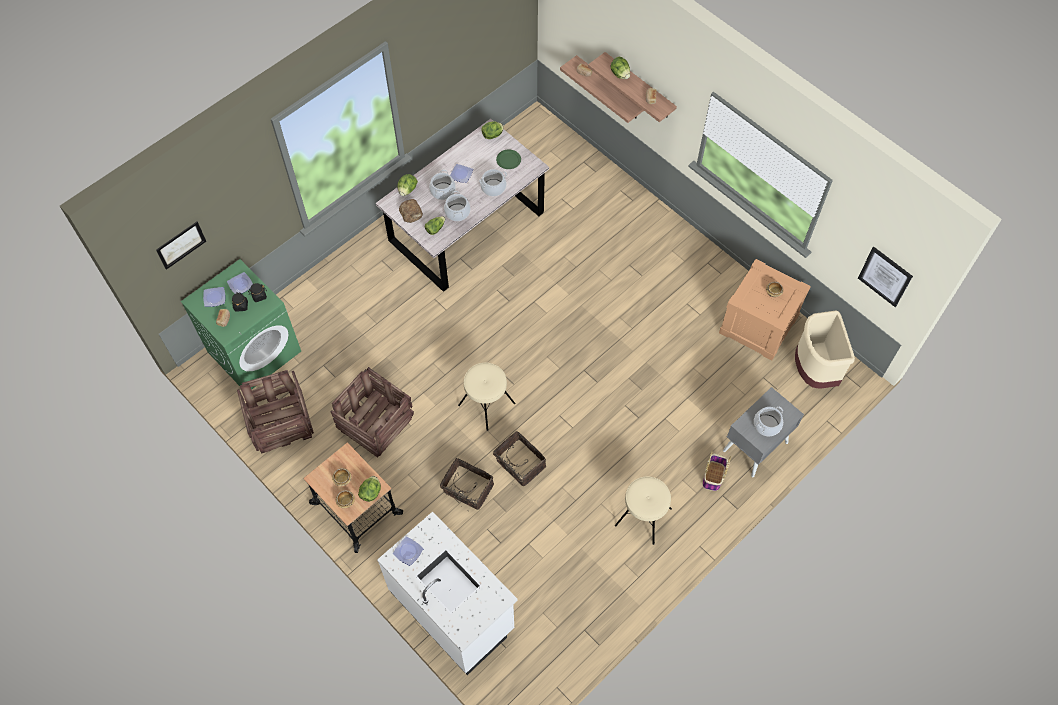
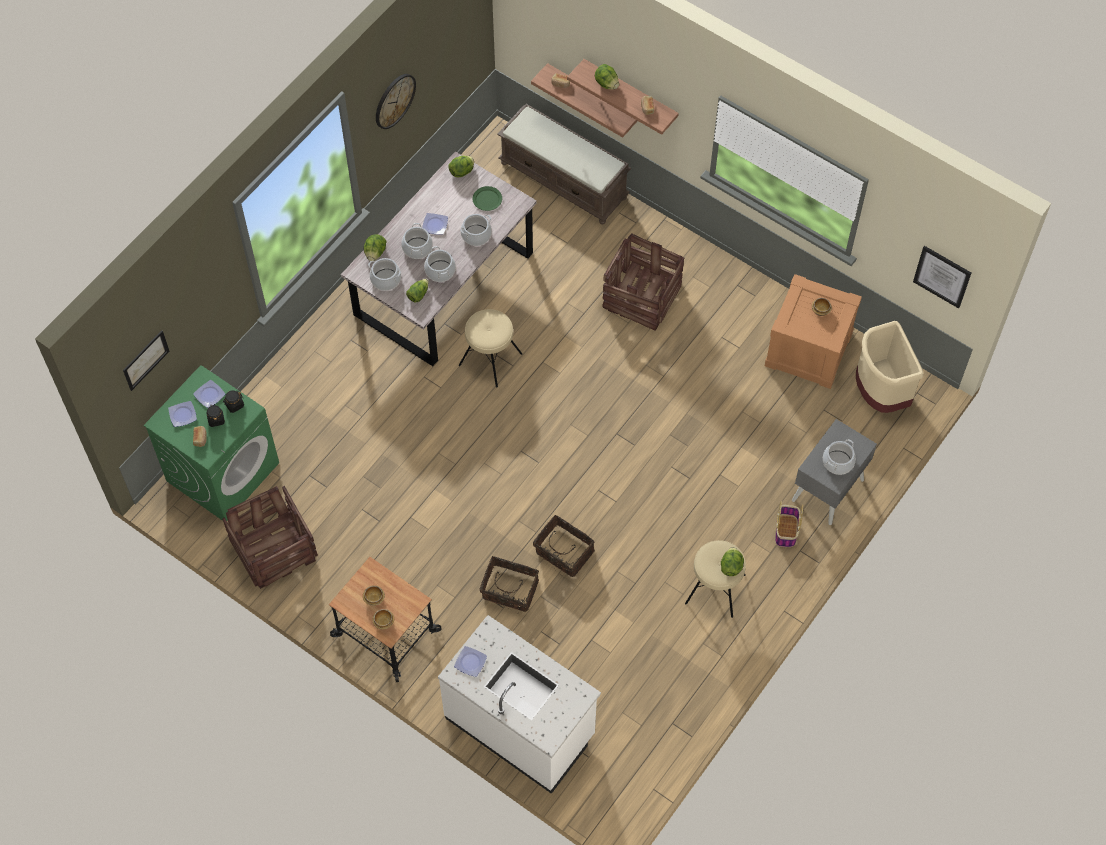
camera: 10 degrees left, 0 degrees up
(371, 492) = (409, 607): lettuce -> lettuce (731, 566)
(375, 423) = (386, 533): crate -> crate (641, 297)
(411, 212) = (386, 279): bread -> cooking pot
(439, 63) = (394, 100): none -> wall clock
(486, 404) = (511, 490): beige stool -> beige stool (490, 359)
(581, 158) = (564, 180): none -> brown bench

